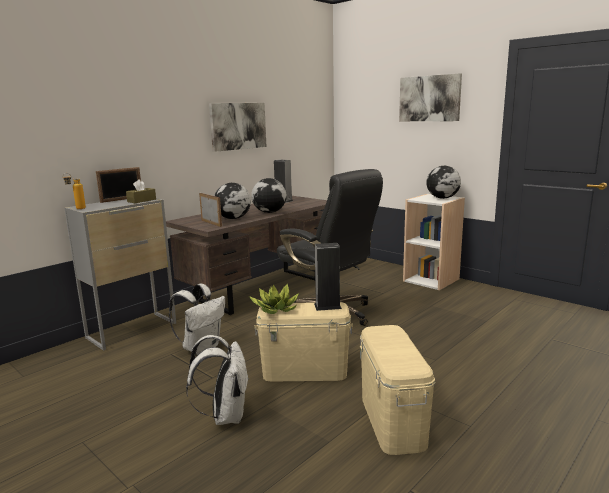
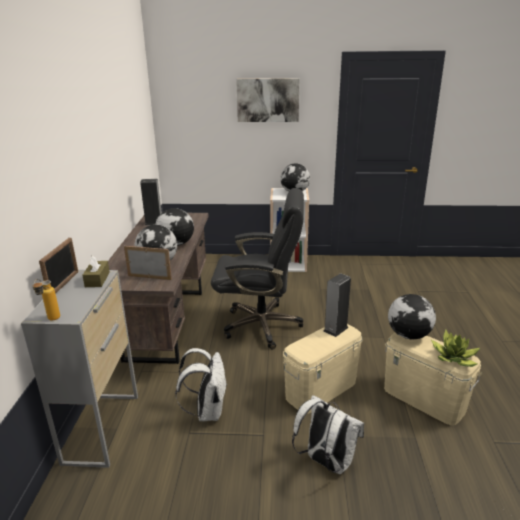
camera: 40 degrees left, 10 degrees up
(238, 126) = (109, 151): picture -> none
(275, 309) = (305, 349): potted plant -> potted plant (454, 358)
(389, 331) = (409, 335): none -> globe

